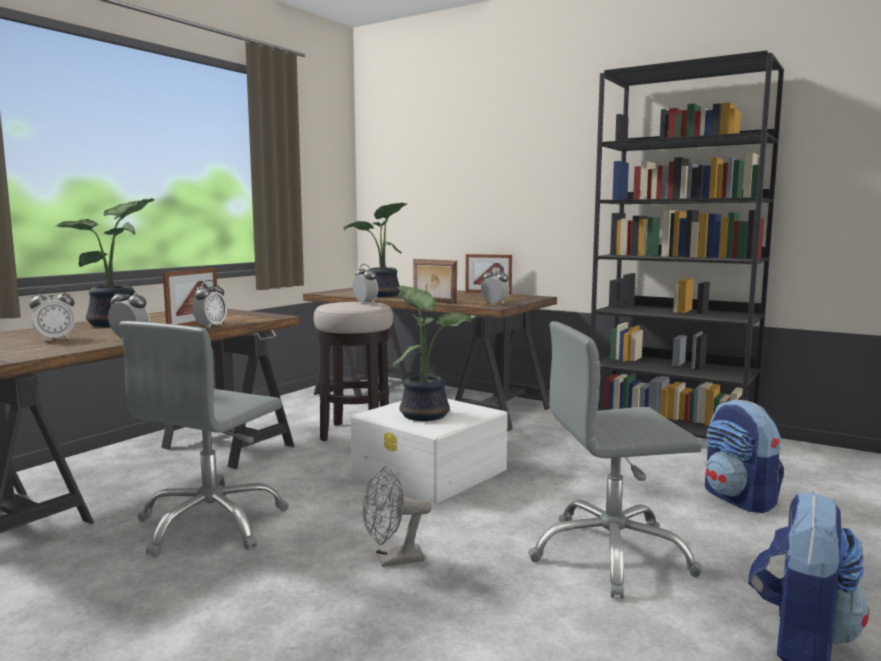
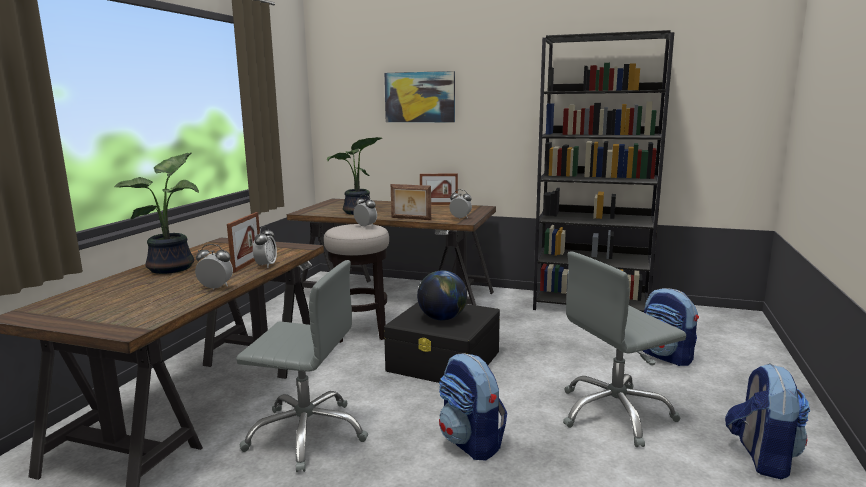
camera: 15 degrees left, 5 degrees up
(55, 339) = (145, 294): alarm clock -> none
(212, 524) = (307, 433): grey office chair -> grey office chair turned 90 degrees counterclockwise
(392, 560) = (471, 442): grey fan -> backpack
(425, 414) = (442, 318): potted plant -> globe
(430, 472) = (444, 361): white storage box -> black storage box
(472, 162) = (420, 97): none -> picture

